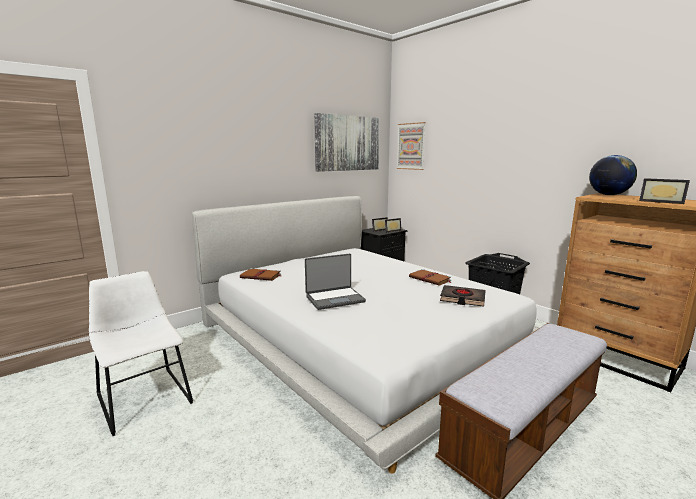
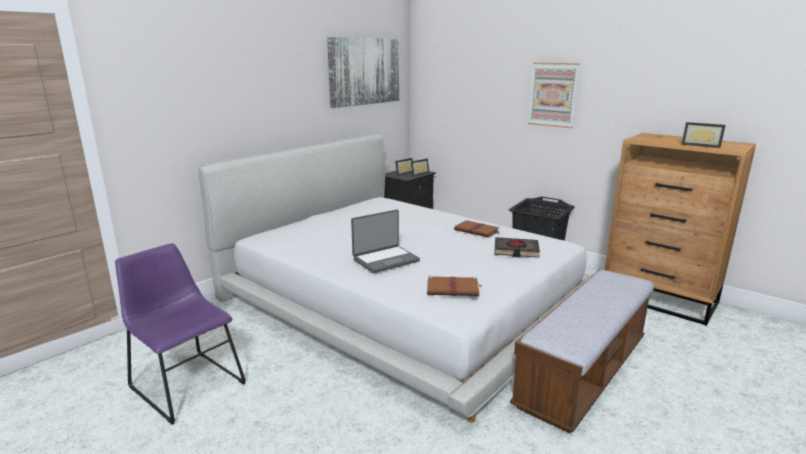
camera: 10 degrees left, 5 degrees up
(143, 397) = (185, 383): white chair -> purple chair
(261, 276) = (288, 239): brown book -> brown book (453, 289)
(411, 146) = (437, 73): picture -> picture (553, 94)
(609, 195) = (653, 136): globe -> none

